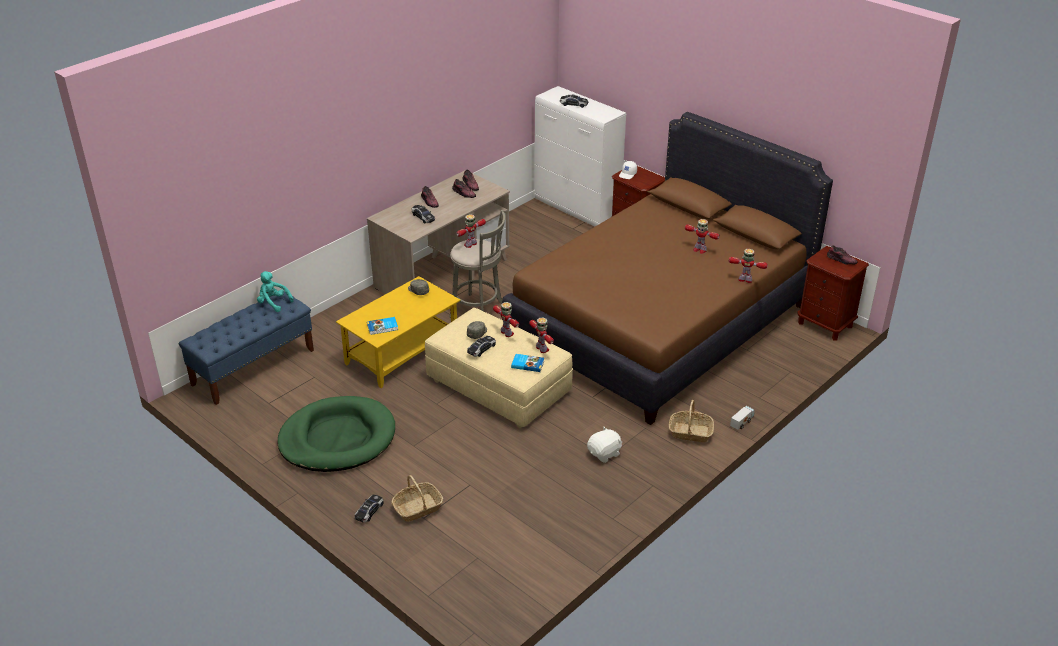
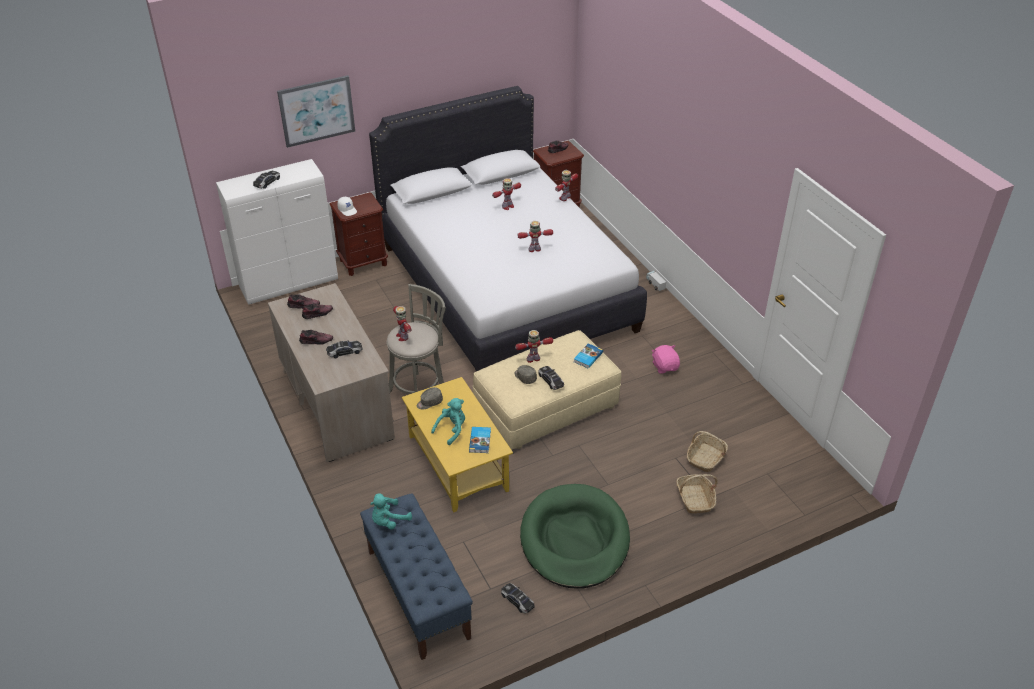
camera: 70 degrees left, 5 degrees up
(369, 511) = (689, 534): toy car -> toy car (517, 600)
(390, 310) = (452, 430): none -> turquoise plush toy
(542, 349) = (568, 343): toy robot -> toy robot (534, 249)
(604, 453) = (665, 366): white plush toy -> pink plush toy
(641, 72) = (316, 111): none -> picture
(659, 322) = (505, 287): brown bed -> white bed
(690, 432) = (657, 313): basket -> basket (705, 458)

